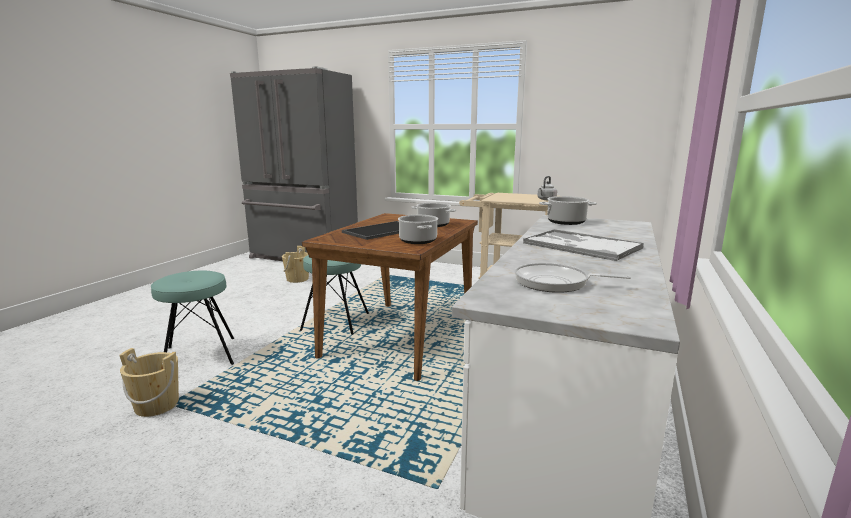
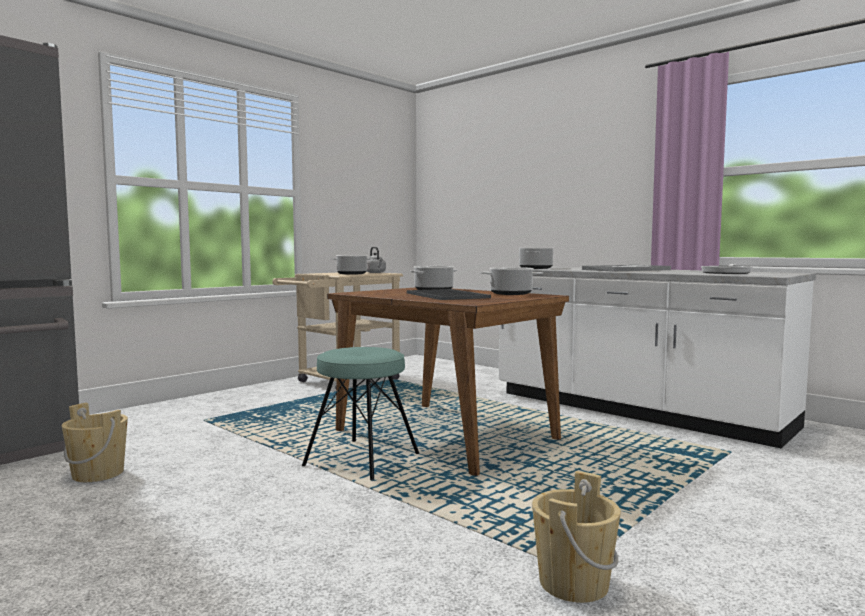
camera: 70 degrees left, 10 degrees down
(200, 355) = (401, 556): turquoise stool -> none
(516, 198) = (351, 274): none -> cooking pot

